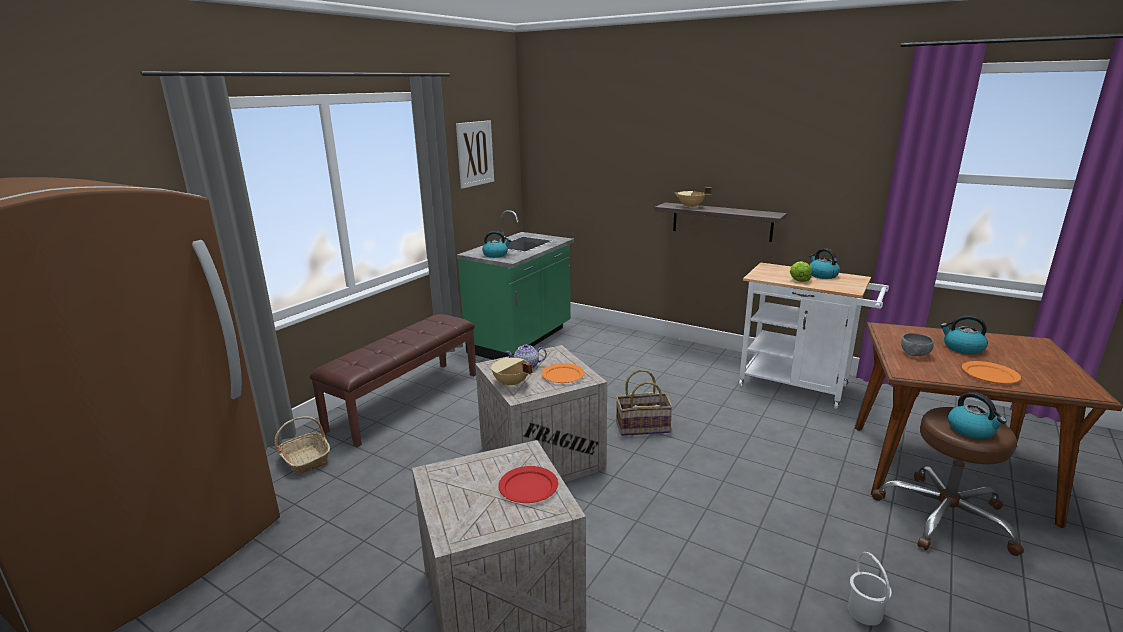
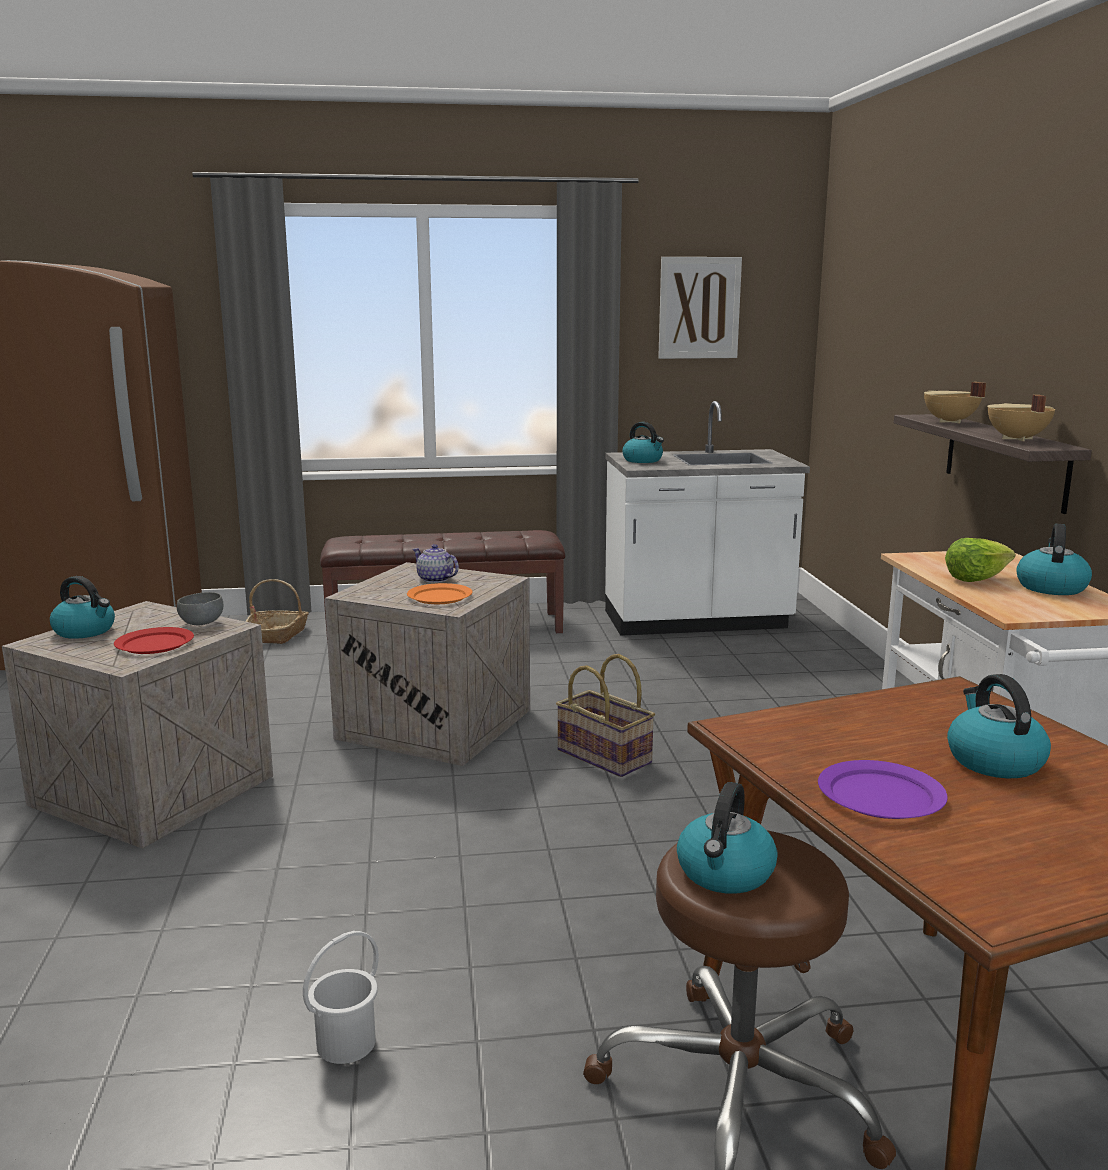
camera: 50 degrees right, 5 degrees down
(454, 509) = (85, 631): none -> kettle
(511, 384) = (378, 585): beige cooking pot -> beige cooking pot (1016, 439)
(521, 341) = (697, 622): green counter -> white counter
(915, 354) = (855, 725): grey bowl -> grey bowl (201, 623)
(989, 374) = (881, 795): orange plate -> purple plate

